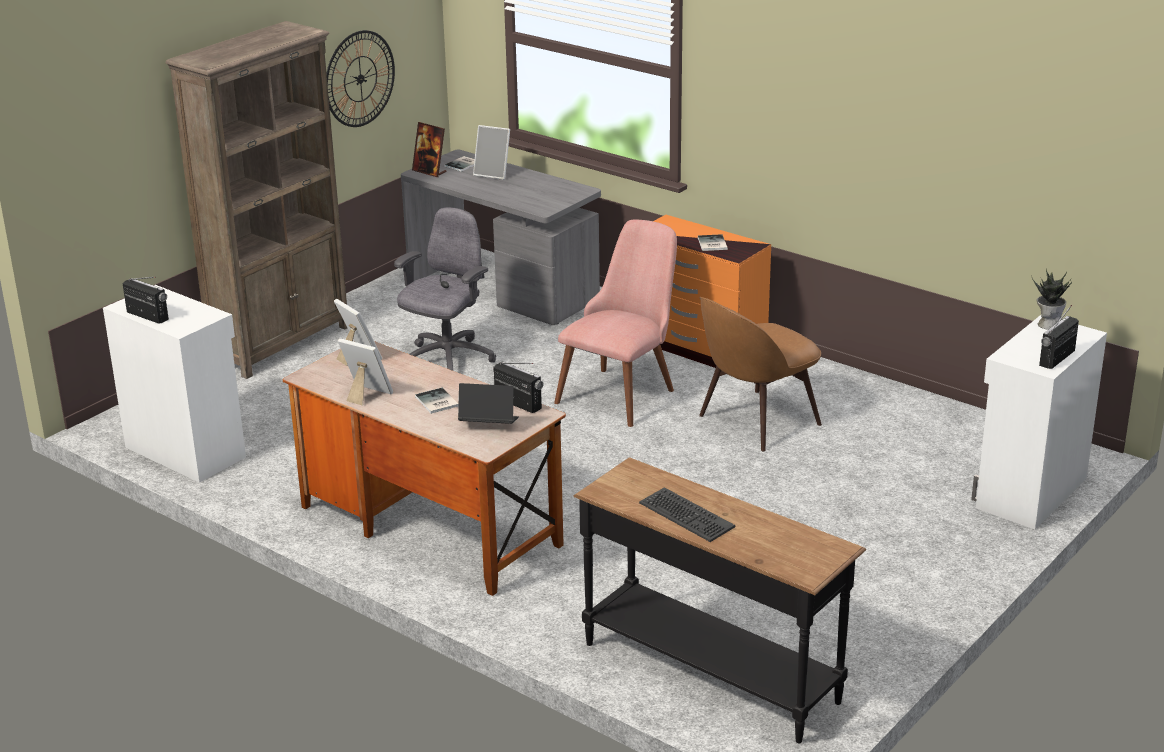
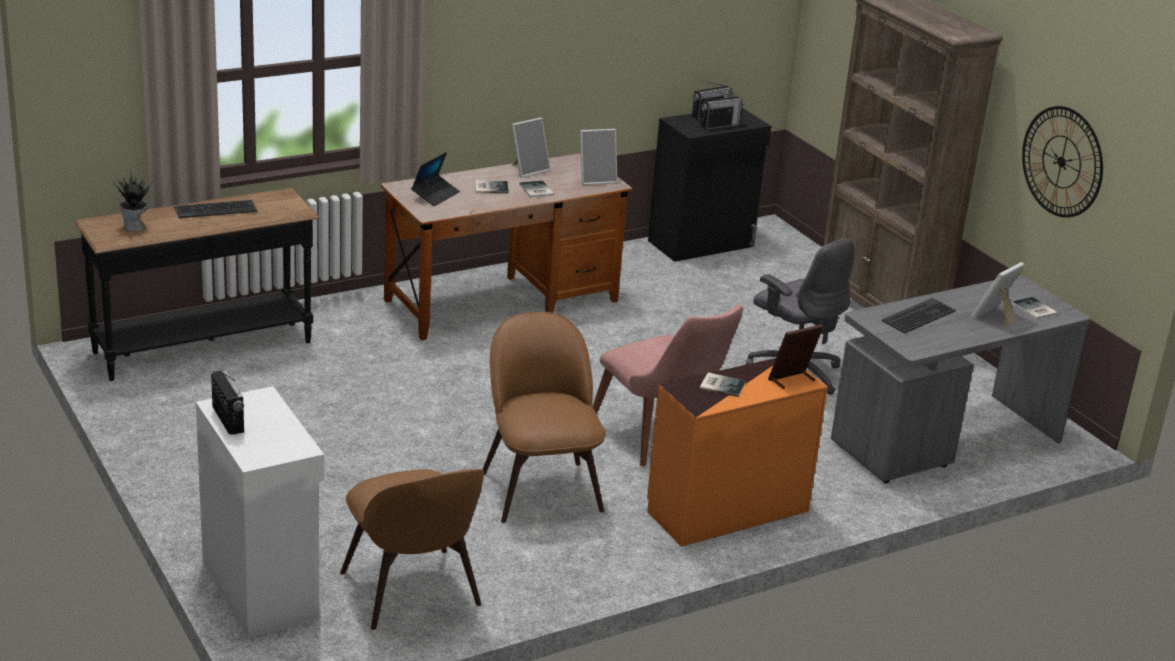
camera: 110 degrees right, 0 degrees up
(186, 451) = (702, 244): white cabinet -> black cabinet
(420, 378) = (535, 190): none -> book
(429, 171) = (1019, 289): picture frame -> picture frame (792, 380)
(518, 403) = (456, 211): radio -> radio (719, 126)
(522, 194) = (919, 316): none -> keyboard
(951, 434) = (412, 592): none -> brown chair
(1048, 324) = (297, 447): potted plant -> potted plant (135, 227)

